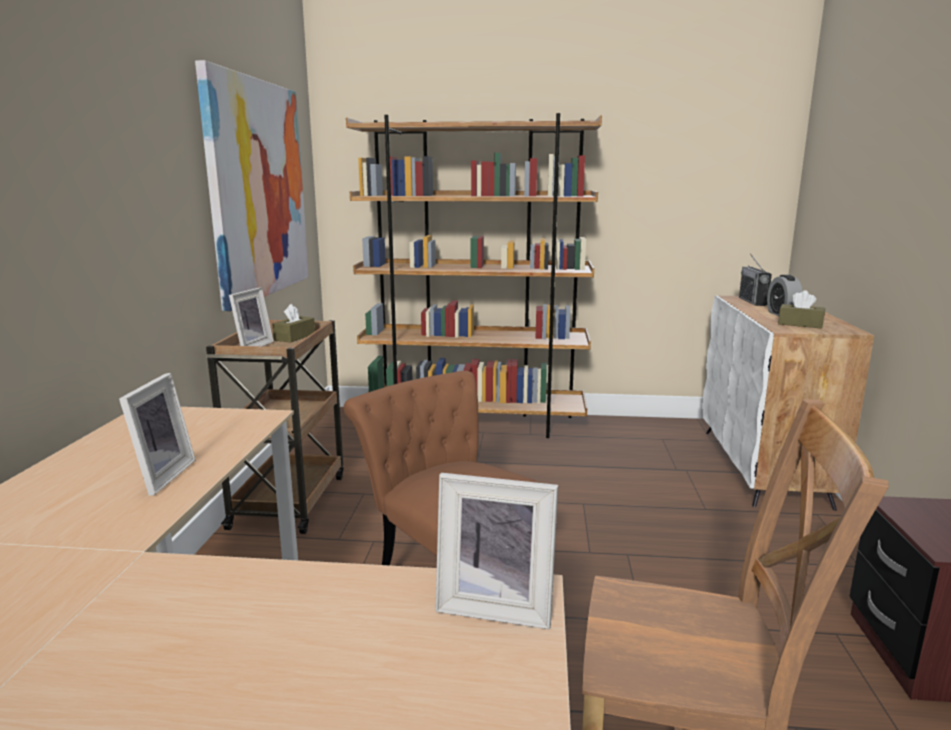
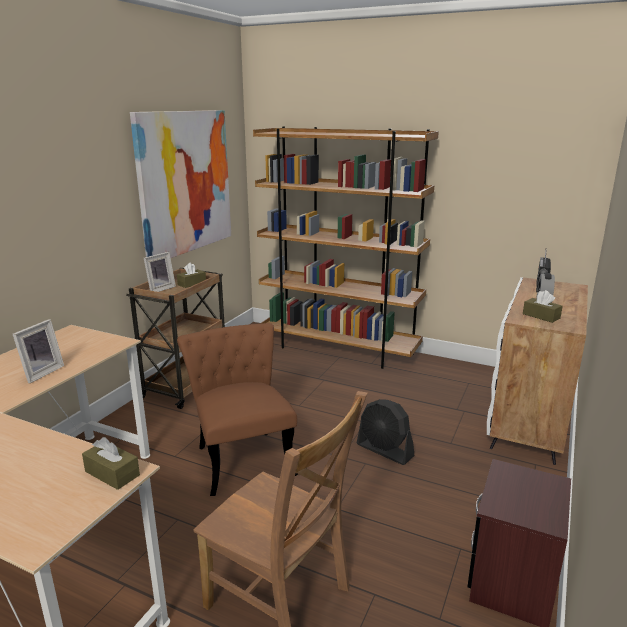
camera: 20 degrees right, 5 degrees up
(496, 605) = (112, 473): picture frame -> brown tissue box
(637, 533) = (385, 450): none -> black fan

